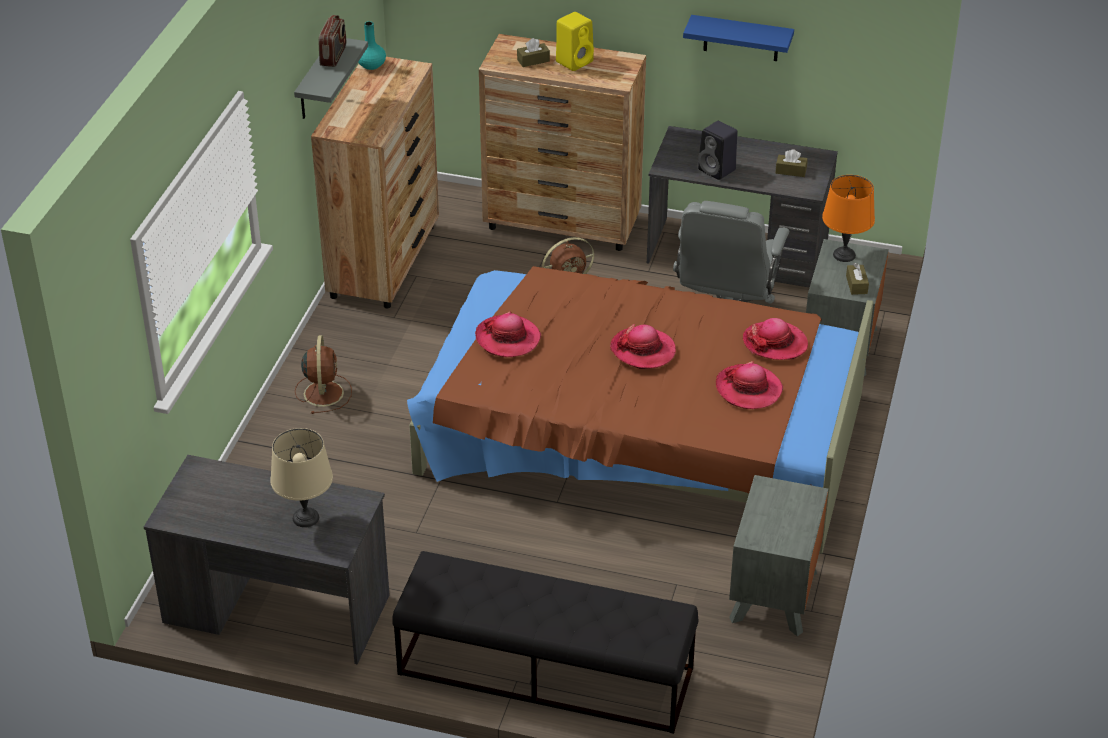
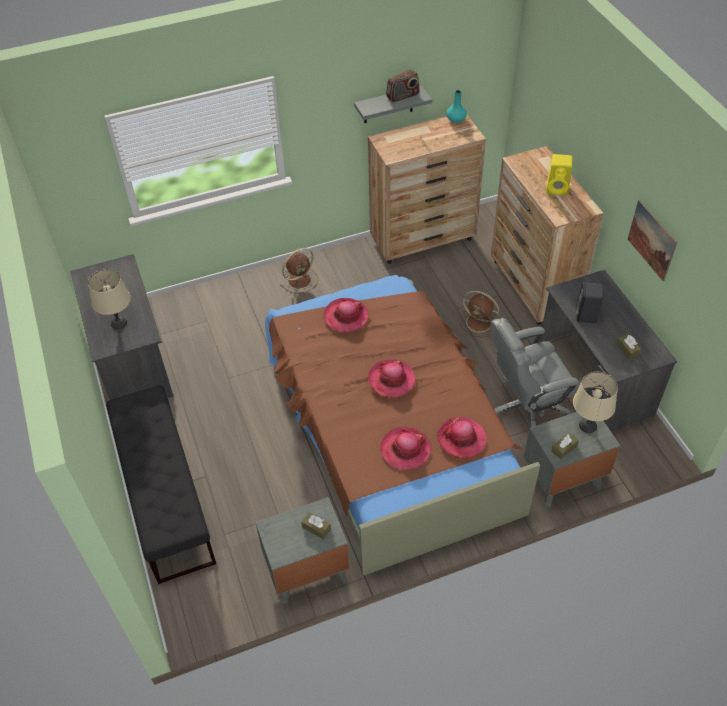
camera: 55 degrees right, 10 degrees up
(533, 60) = (537, 172): brown tissue box -> brown tissue box (316, 528)
(741, 38) = (652, 240): blue shelf -> picture
(844, 255) = (587, 425): orange table lamp -> beige table lamp

